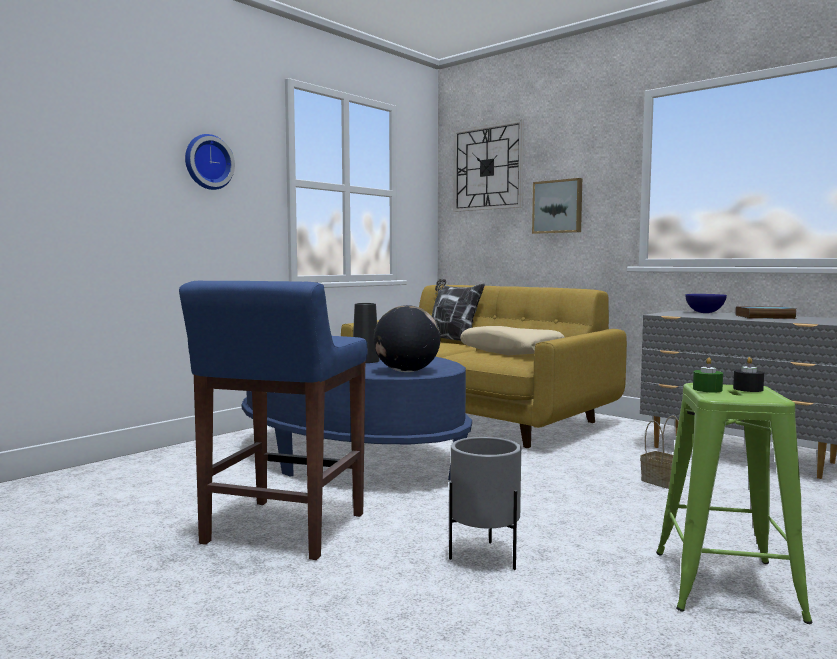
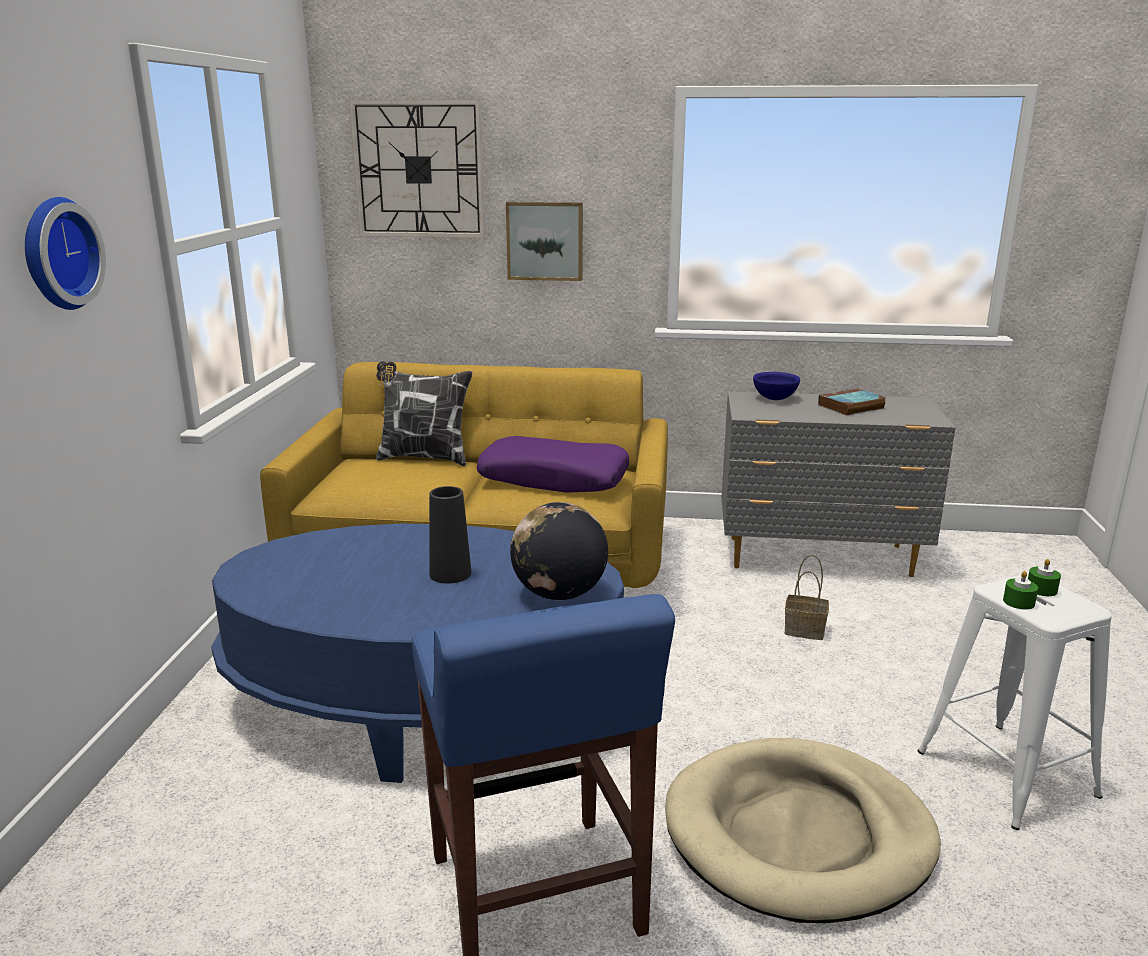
camera: 35 degrees left, 15 degrees up
(485, 558) = (798, 835): grey planter -> beige dog bed
(511, 351) = (554, 479): beige pillow -> purple pillow
(725, 585) = (1007, 774): green stool -> white stool
(748, 389) = (1041, 589): black candle -> green candle

